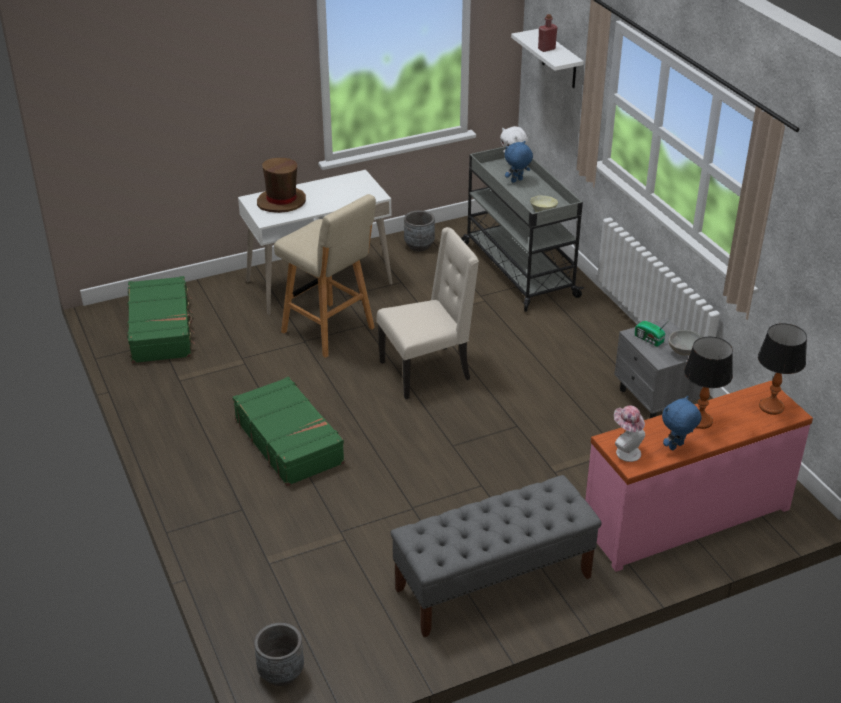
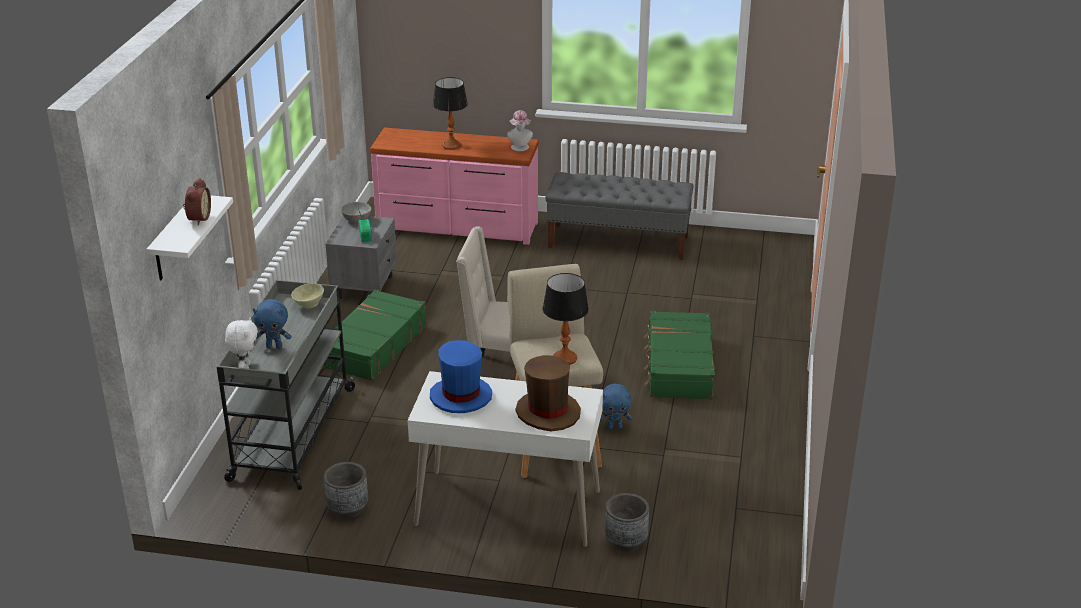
camera: 145 degrees left, 5 degrees down
(161, 329) = (726, 523): green suitcase -> green suitcase (373, 346)
(281, 673) = (788, 250): grey planter -> grey planter (626, 542)
(349, 191) = (460, 397): none -> blue hat
(546, 49) = (197, 218): red bottle -> alarm clock
(676, 447) = (487, 141): blue plush toy -> blue plush toy (615, 427)
(771, 407) = (397, 138): table lamp -> table lamp (565, 359)

